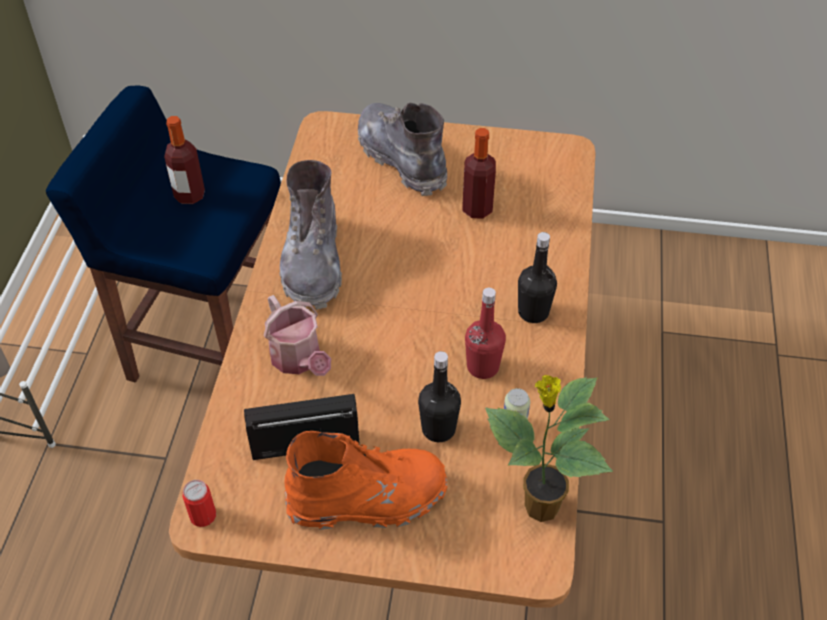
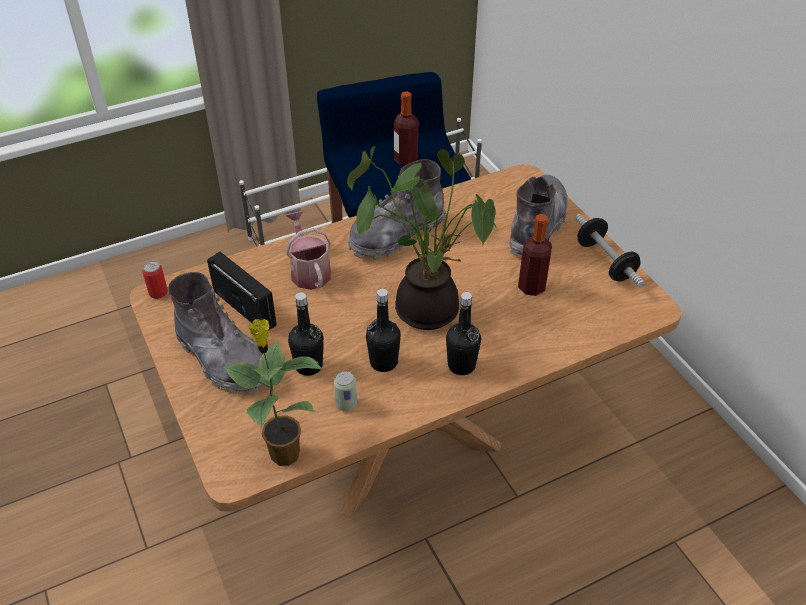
camera: 55 degrees right, 5 degrees down
(299, 360) = (309, 271): watering can -> watering can turned 135 degrees clockwise
(368, 499) = (224, 359): orange boot -> grey boot
(435, 294) = (426, 306): none -> potted plant
(482, 367) = (383, 362): red bottle -> black bottle
(489, 144) = (605, 261): none -> dumbbell

